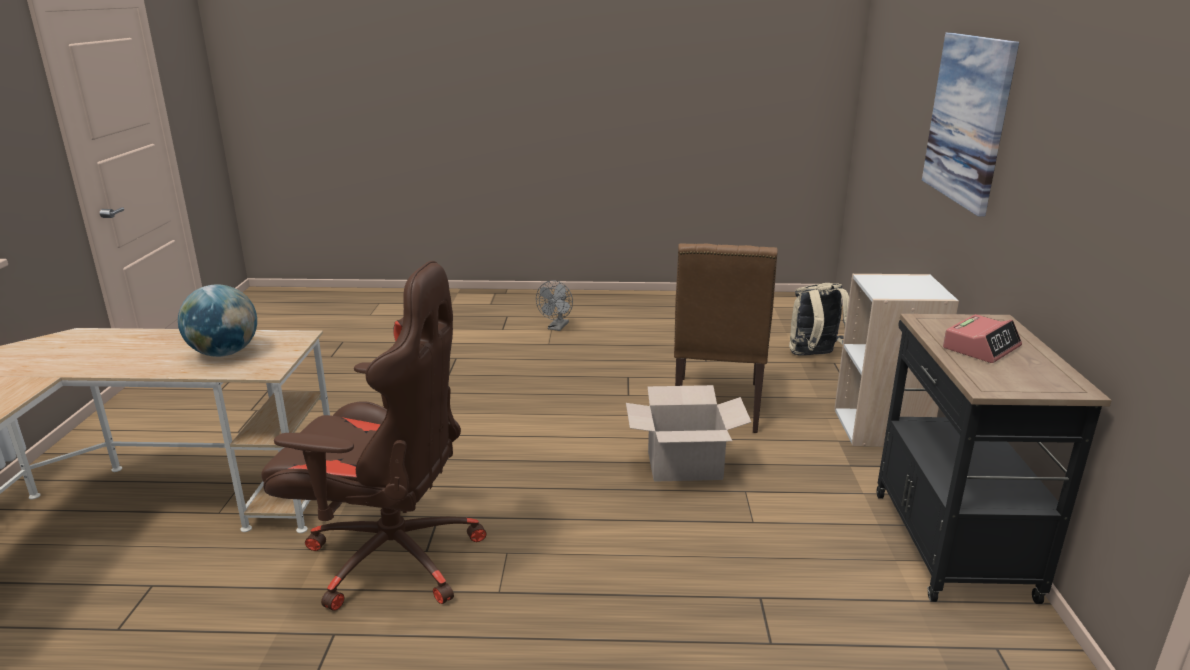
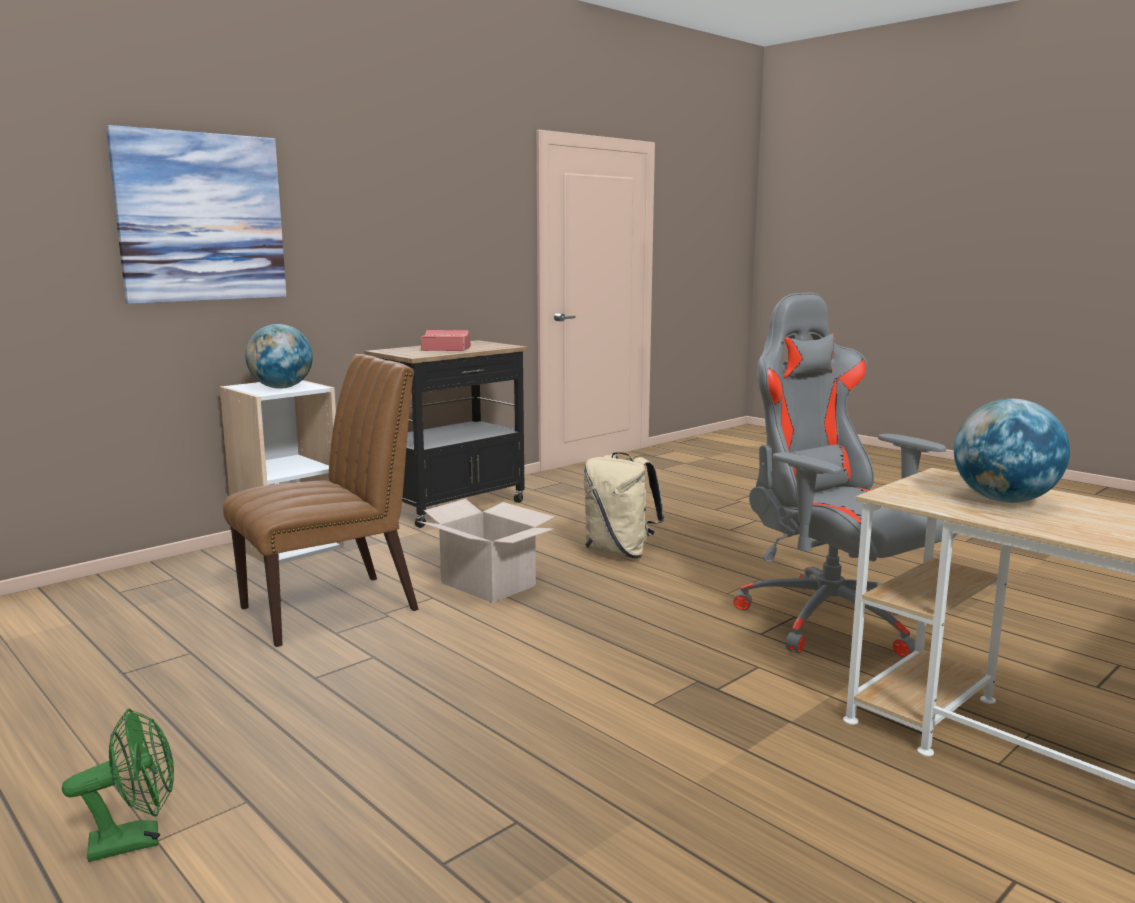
camera: 135 degrees left, 10 degrees down
(382, 556) = (839, 626): brown office chair -> grey office chair
(557, 328) = (137, 840): grey fan -> green fan
(815, 356) = (102, 604): beige backpack -> beige backpack (620, 552)
(890, 285) = (281, 388): none -> globe

